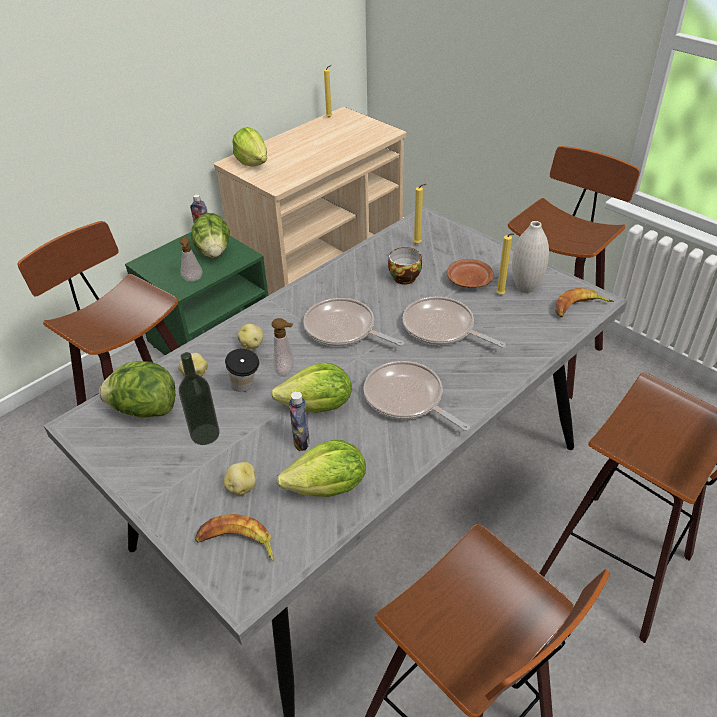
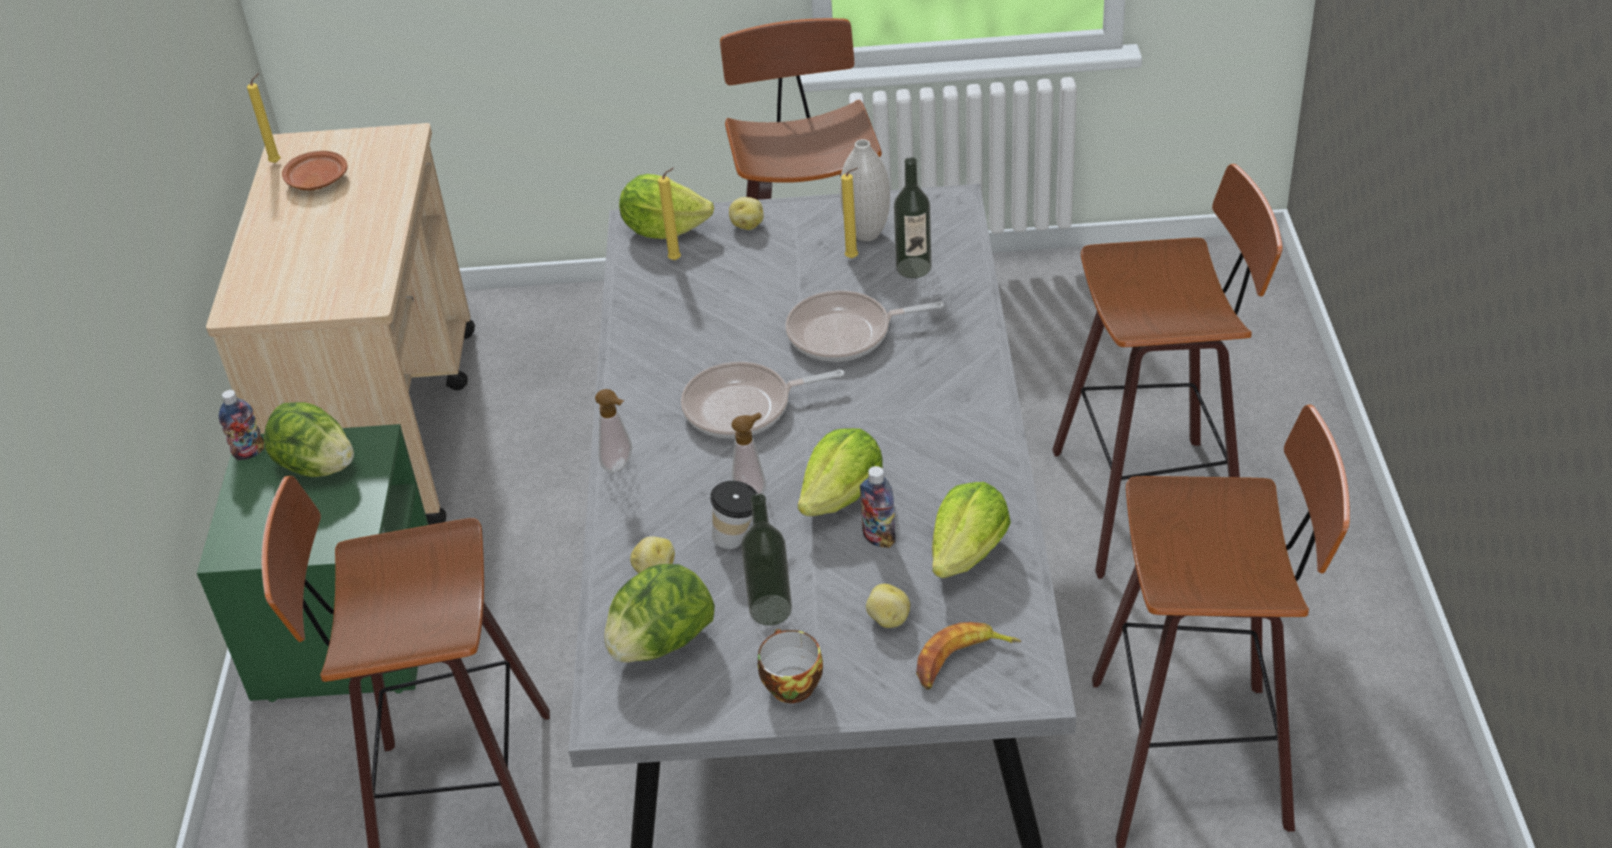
camera: 45 degrees left, 0 degrees up
(193, 280) = (350, 520): soap dispenser -> soap dispenser (620, 465)
(252, 162) = (269, 291): lettuce -> lettuce (664, 229)
(252, 344) = (667, 494): potato -> potato (747, 225)
(404, 276) = (719, 306): cup -> cup (789, 684)
(407, 399) = (916, 424): frying pan -> none
(469, 280) = (796, 264): brown plate -> brown plate (316, 180)
(525, 319) = (913, 267): none -> bottle
(579, 308) = (947, 221): banana -> none

